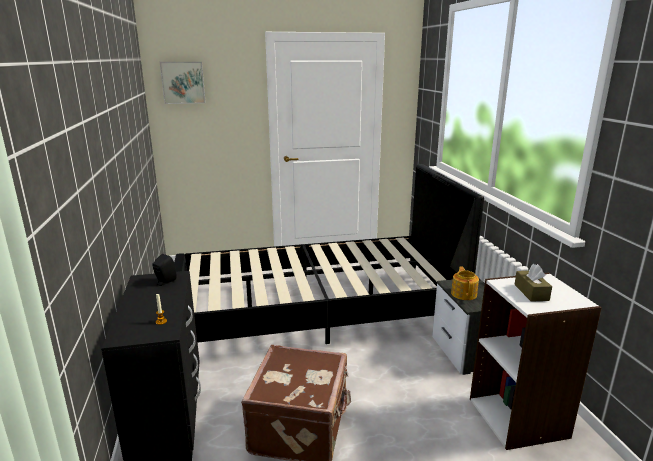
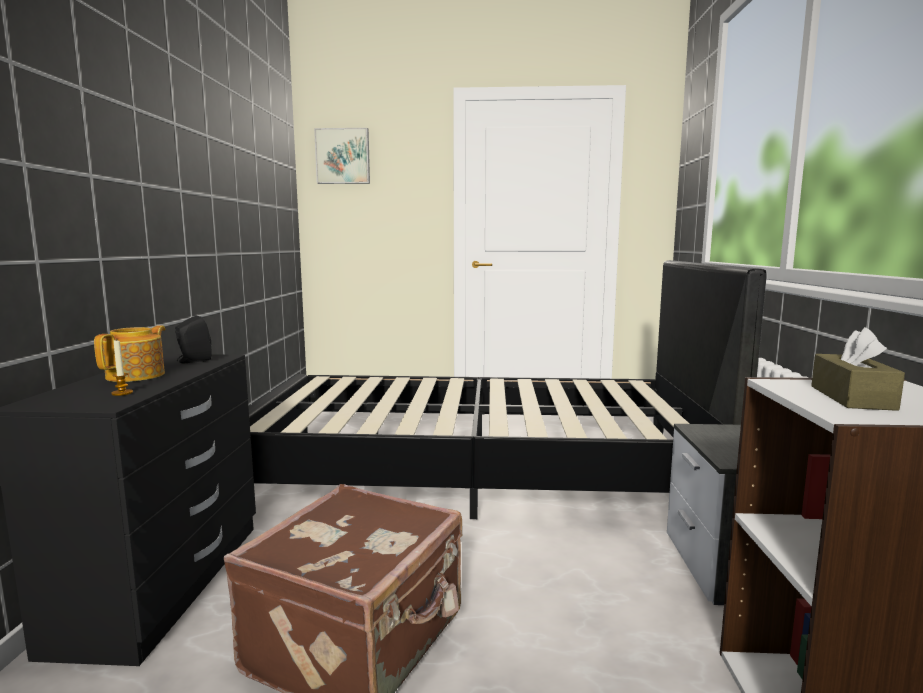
camera: 15 degrees right, 10 degrees down
(464, 294) = (721, 443): teapot -> teapot (137, 375)

